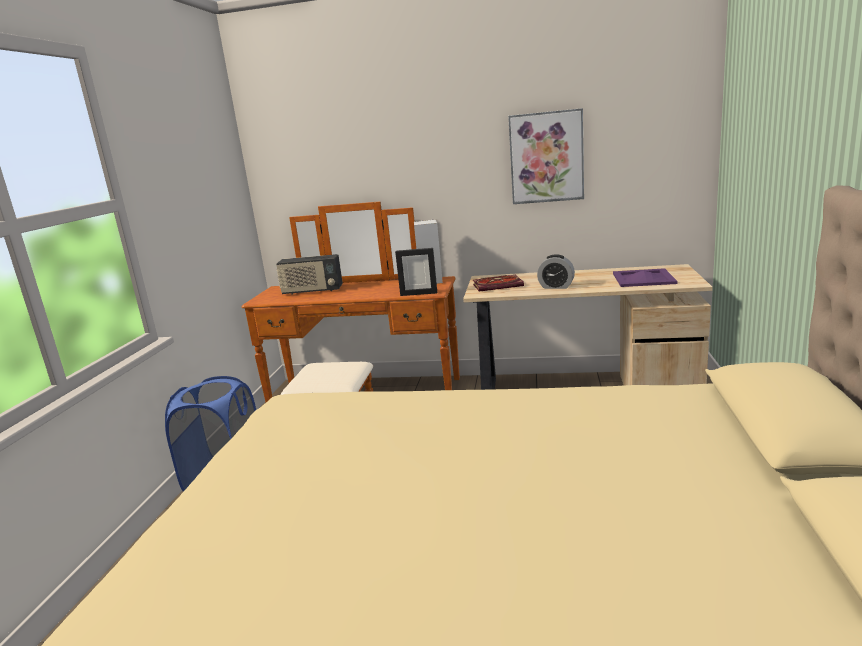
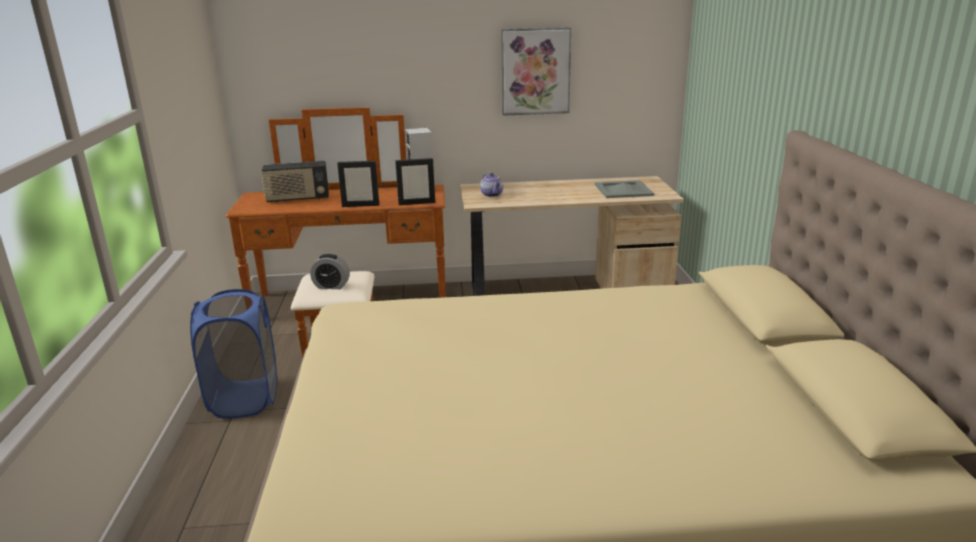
camera: 15 degrees left, 5 degrees up
(364, 296) = (360, 205): none -> picture frame
(498, 285) = (492, 195): book -> teapot
(556, 287) = (548, 197): alarm clock -> alarm clock (331, 286)
(643, 278) = (623, 190): purple tray -> grey tray

